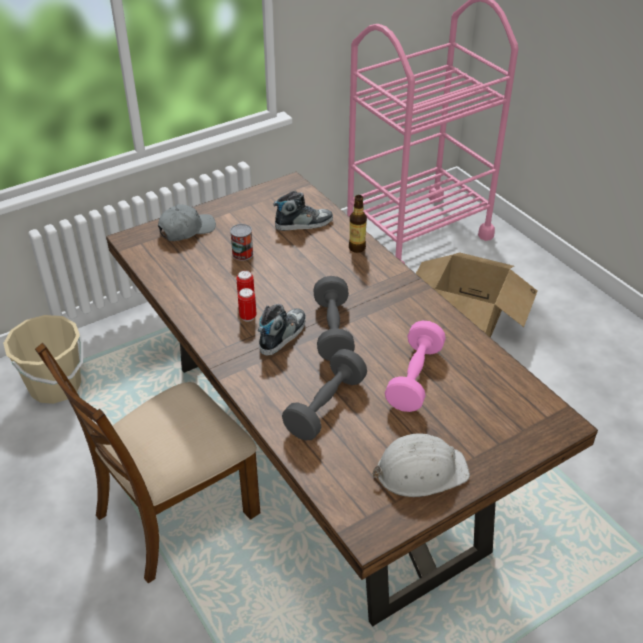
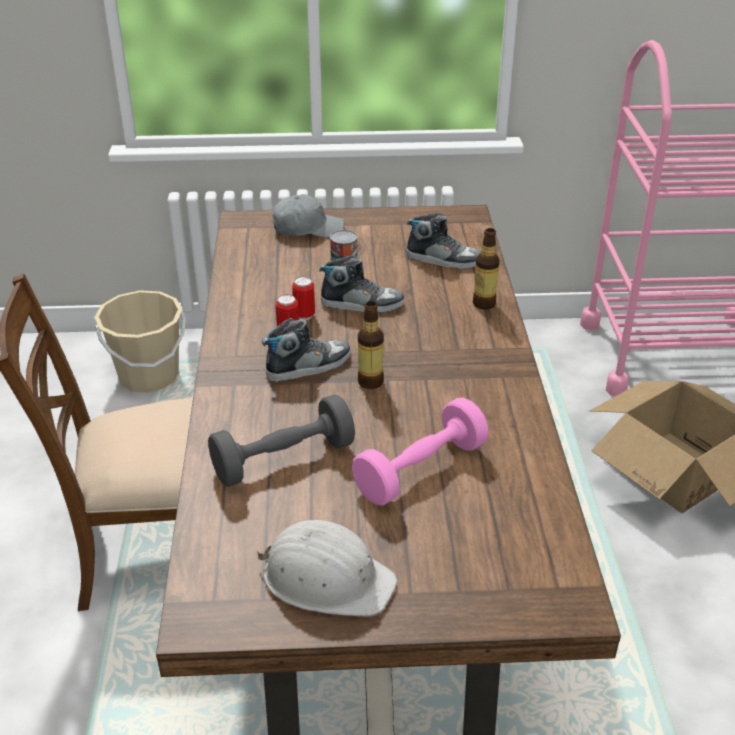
camera: 30 degrees right, 5 degrees down
(278, 276) = (362, 303): none -> shoe
(333, 331) = (370, 381): grey dumbbell -> bottle

